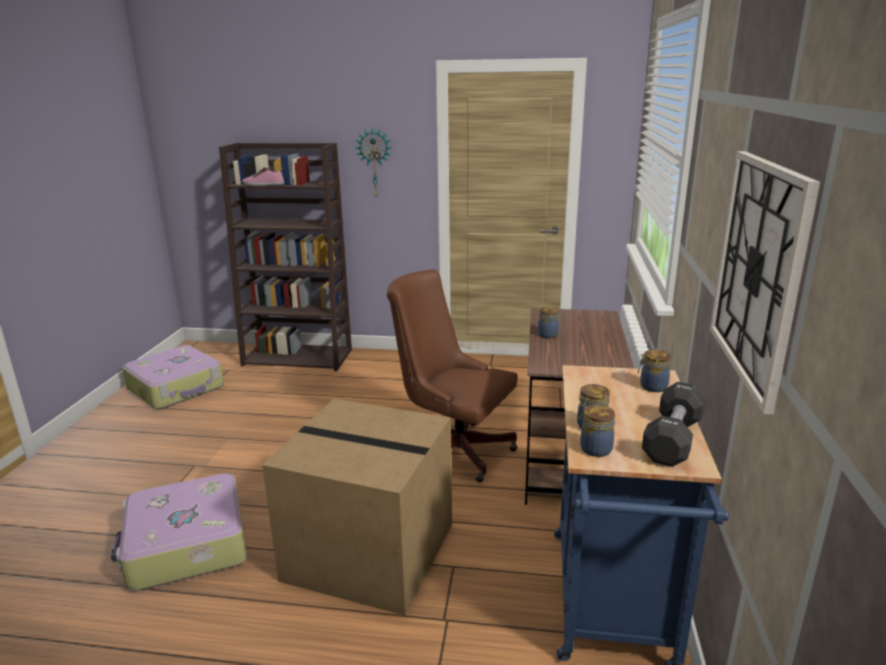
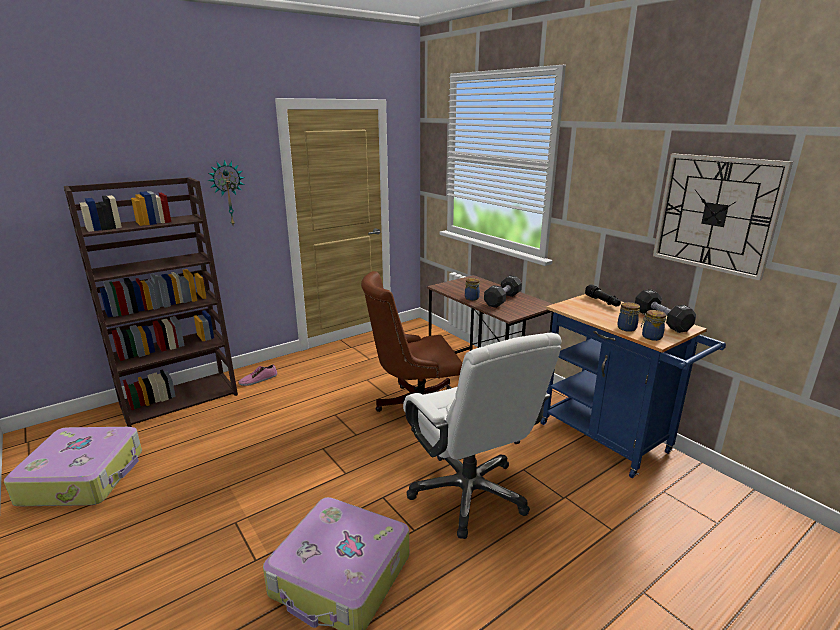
camera: 45 degrees left, 0 degrees up
(263, 184) = (125, 227): shoe -> shoe (258, 380)
(367, 552) = (469, 493): cardboard box -> white office chair
(579, 348) = (502, 300): none -> black dumbbell
(652, 387) = (602, 302): jar -> black flashlight

